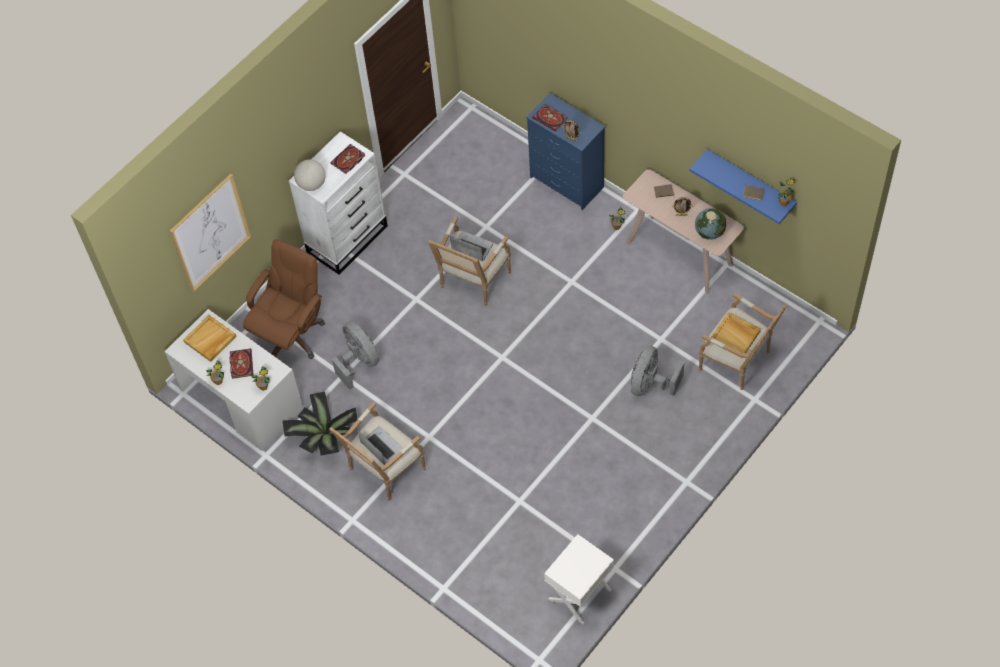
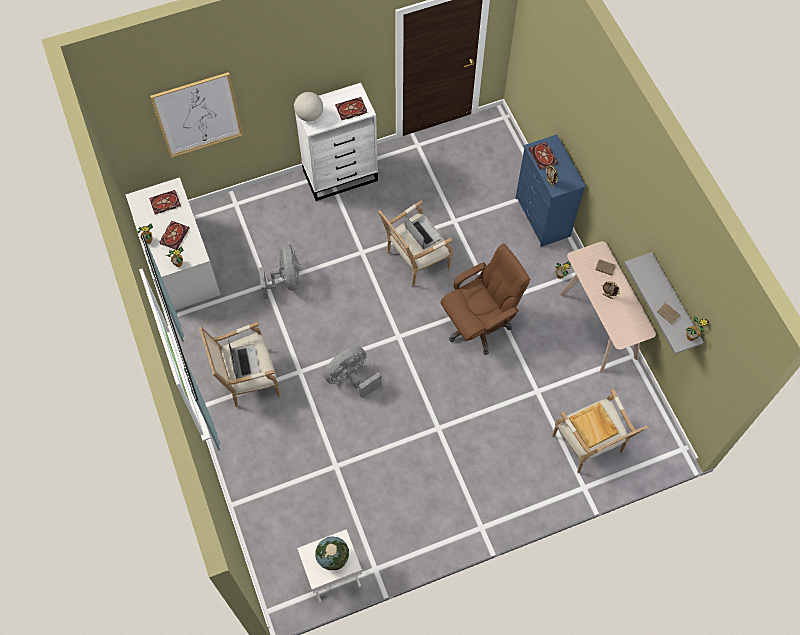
camera: 25 degrees right, 5 degrees up
(210, 340) = (164, 203): beige tray -> book
(291, 335) = (249, 231): brown office chair -> brown office chair (479, 325)
(324, 438) = (219, 328): potted plant -> none
(650, 384) = (504, 425): grey fan -> grey fan (351, 378)
(709, 232) = (622, 324): globe -> globe (333, 557)
(750, 182) = (674, 302): blue shelf -> grey shelf

